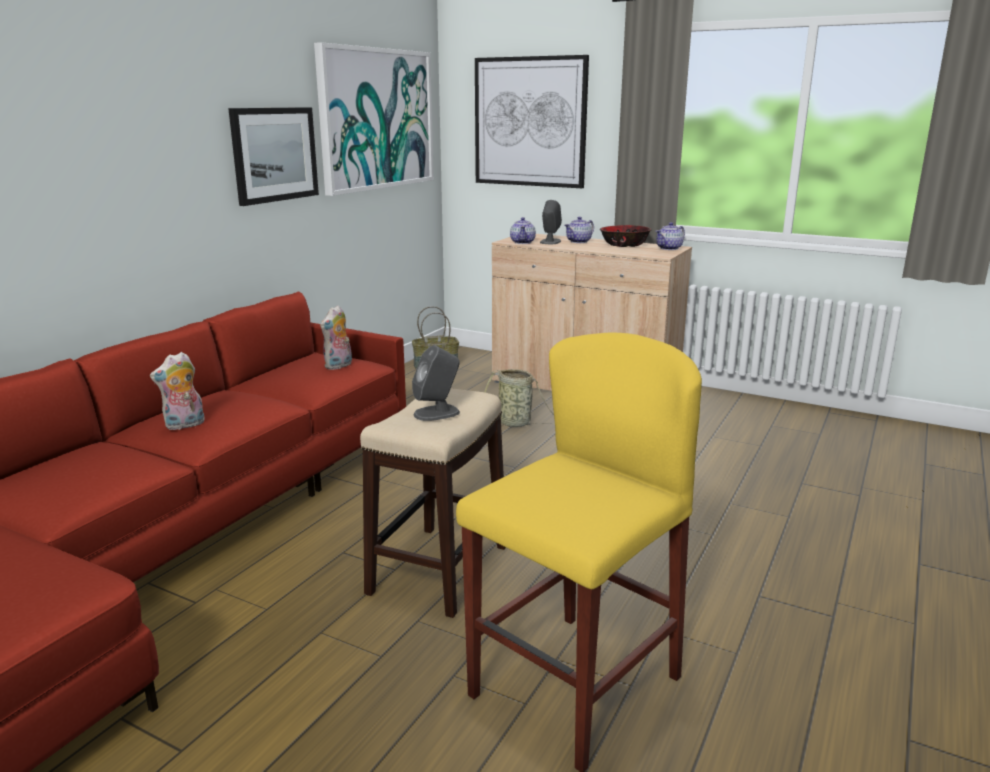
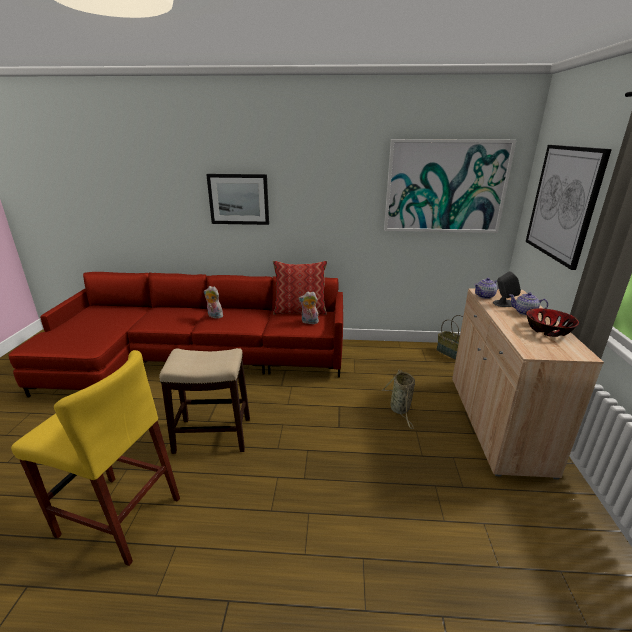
camera: 65 degrees right, 5 degrees up
(274, 154) = (346, 203): picture -> picture (239, 199)
(282, 366) = (300, 311): none -> pillow
(437, 413) = (200, 360): grey speaker -> none
(669, 248) = (570, 352): teapot -> none

